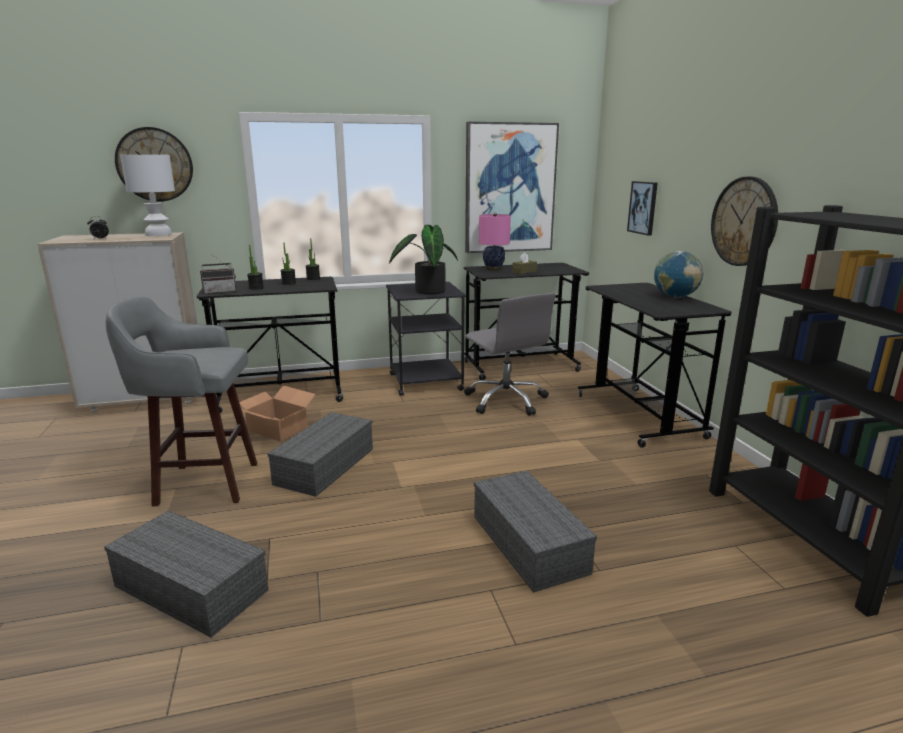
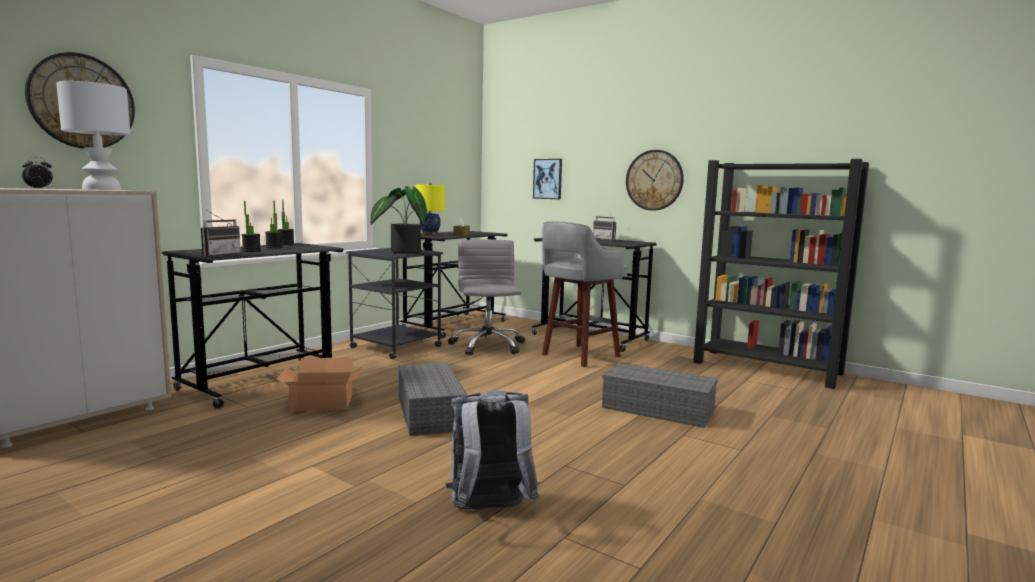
camera: 40 degrees left, 10 degrees down
(188, 588) = (489, 511): grey storage box -> grey backpack
(203, 484) = (335, 455): grey stool -> grey stool (578, 356)
(493, 268) = (430, 234): pink table lamp -> yellow table lamp
(506, 400) = (487, 346): grey office chair -> grey office chair turned 120 degrees counterclockwise
(509, 188) = (428, 163): picture -> none
(675, 297) = (606, 239): globe -> radio

